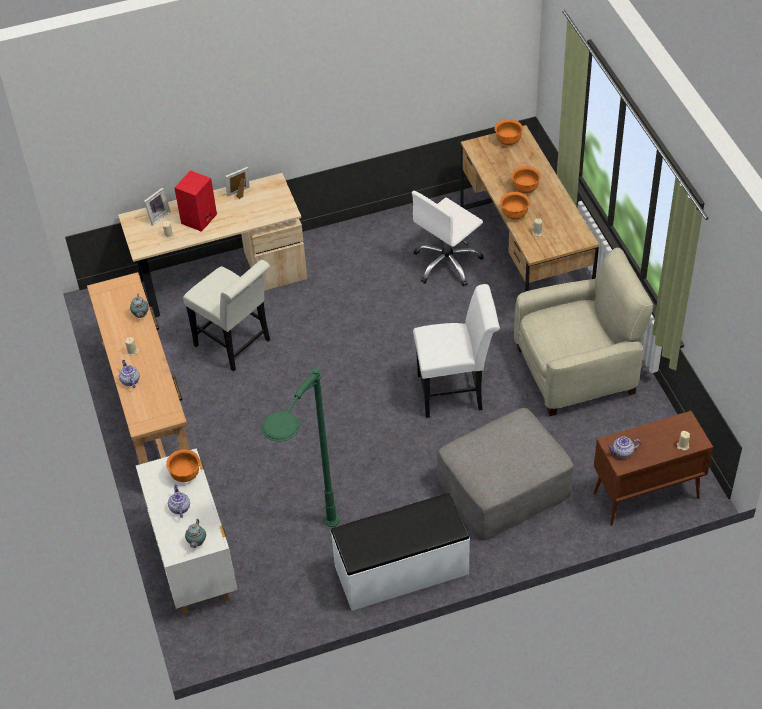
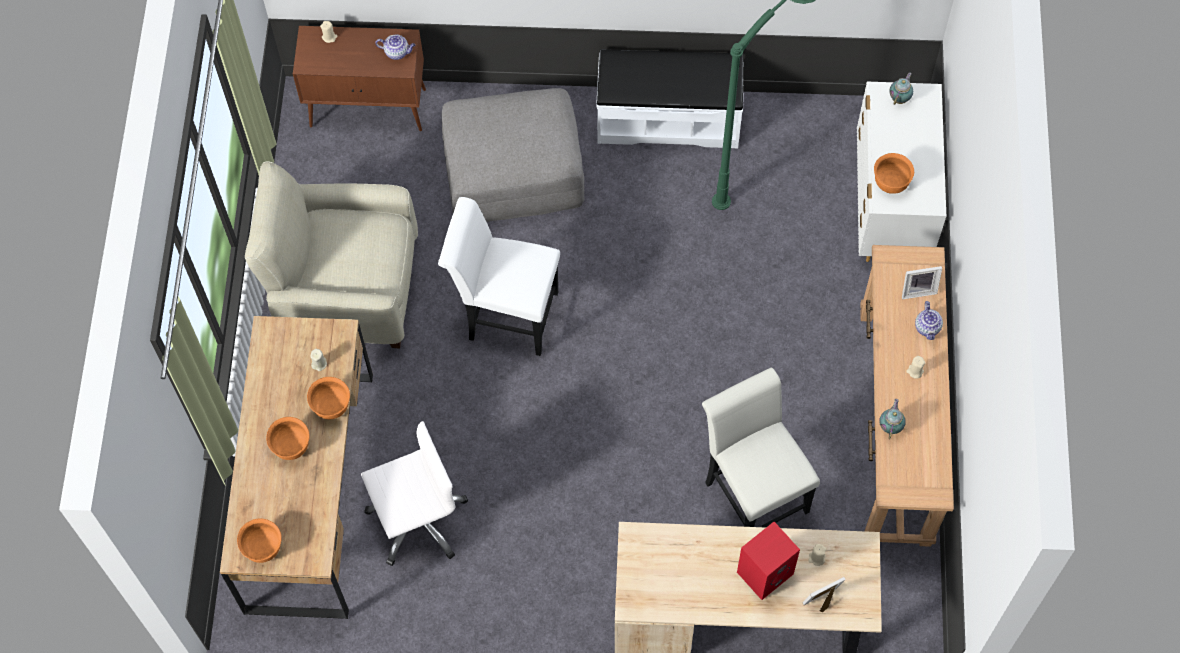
camera: 160 degrees left, 15 degrees up
(179, 507) = (908, 145): teapot -> none
(240, 194) = (691, 599): picture frame -> picture frame (917, 289)

